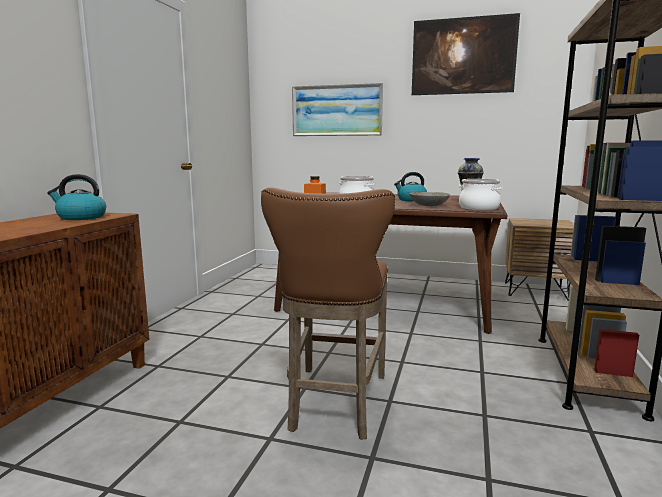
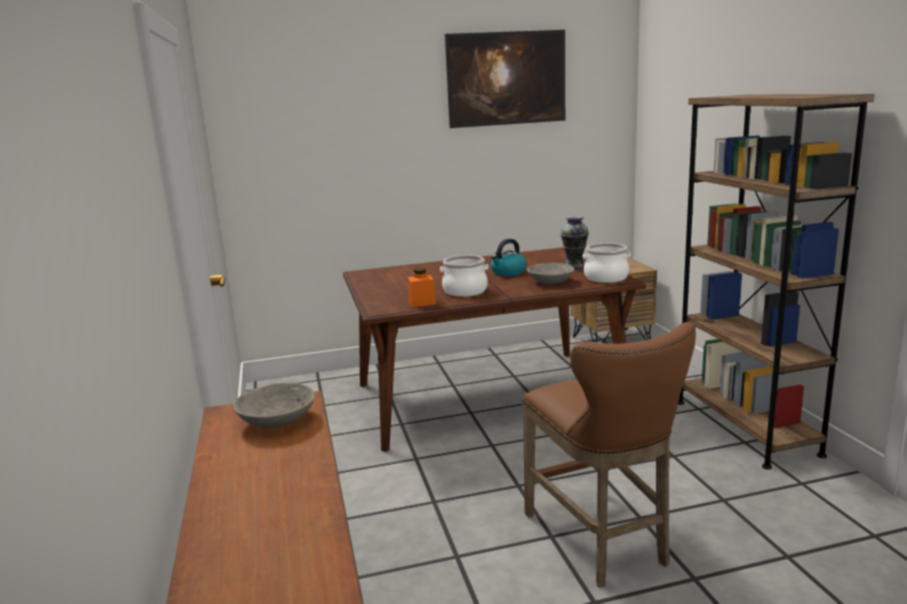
camera: 30 degrees left, 5 degrees up
(81, 217) = (277, 420): kettle -> grey bowl
(337, 110) = (350, 152): picture -> none

